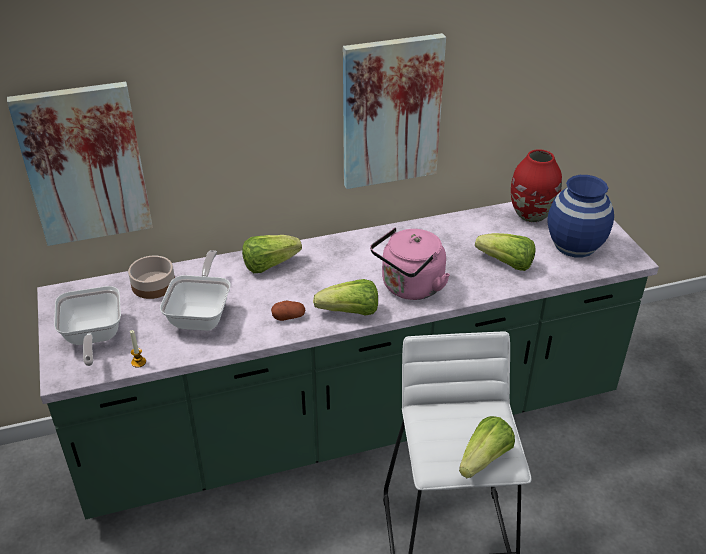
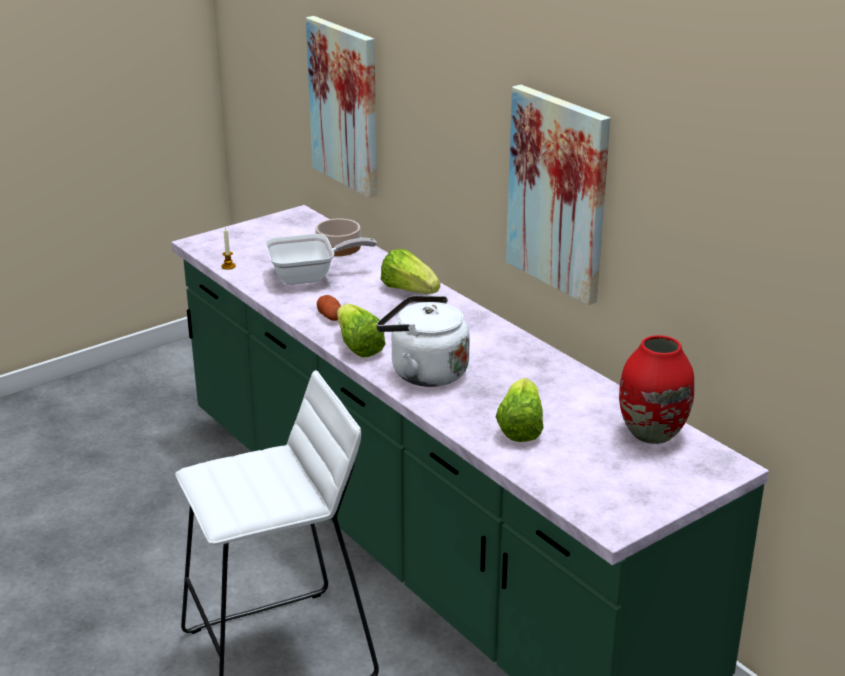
camera: 70 degrees right, 10 degrees down
(93, 338) = (249, 241): frying pan -> none
(410, 288) = (424, 372): pink kettle -> white kettle
(484, 459) = (222, 500): lettuce -> none
(575, 245) = (606, 475): blue vase -> none

